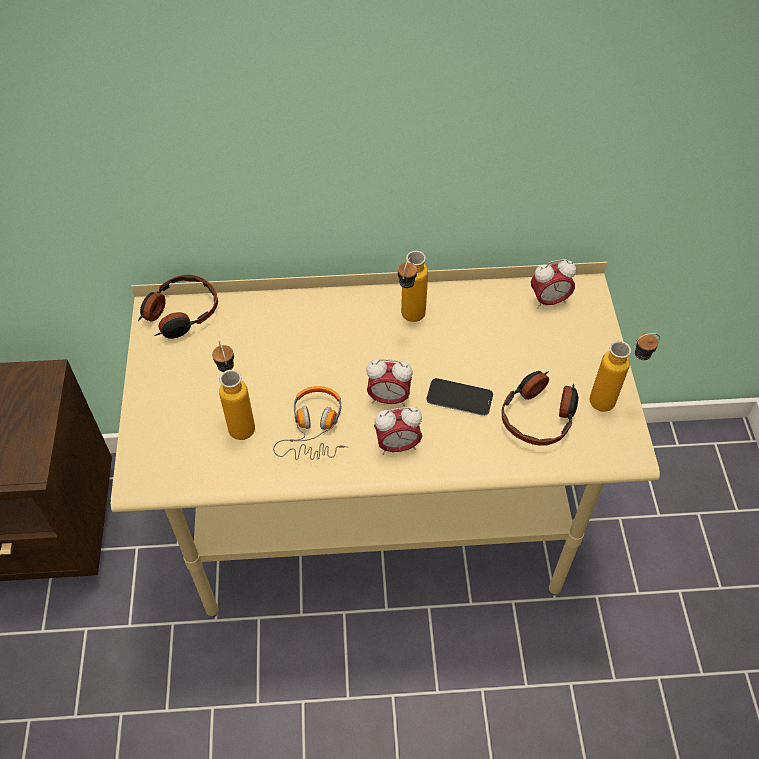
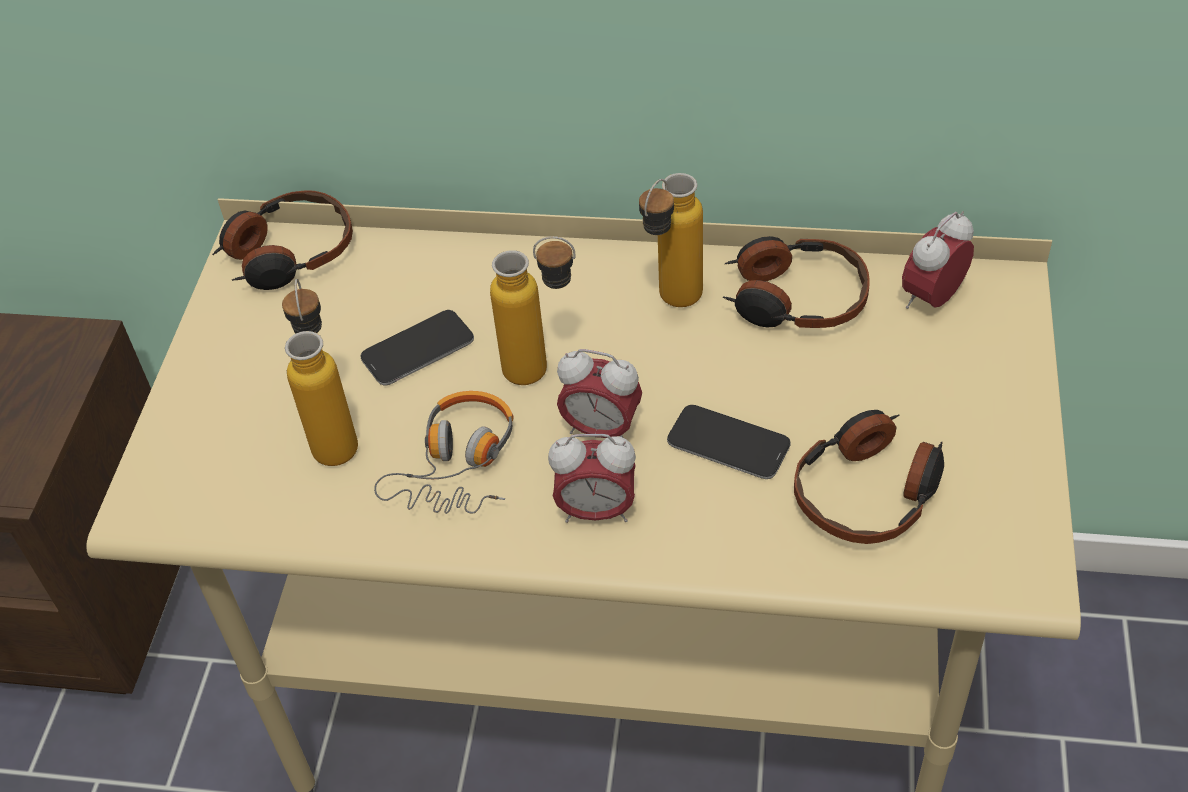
camera: 15 degrees right, 5 degrees down
(273, 364) = (418, 349): none -> phone
(476, 309) = (794, 298): none -> headphones
(549, 301) = (932, 298): alarm clock -> alarm clock turned 135 degrees clockwise
(612, 400) = (1015, 483): bottle -> bottle (544, 371)

